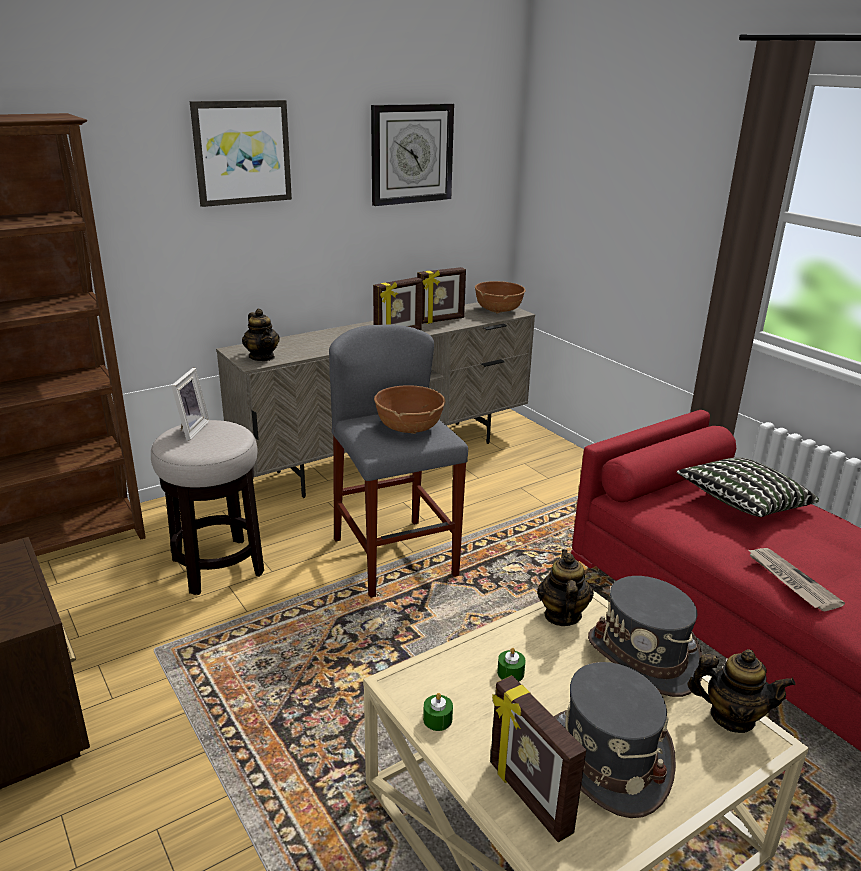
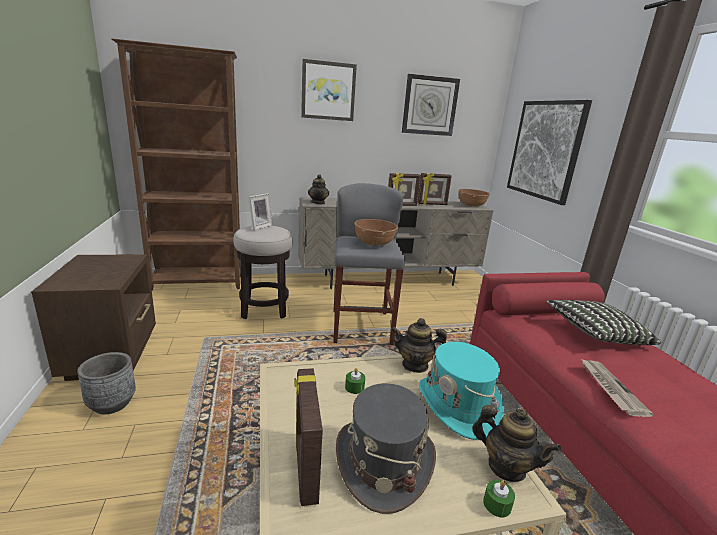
camera: 20 degrees right, 5 degrees down
(88, 811) = (111, 404): none -> grey planter
(437, 719) = (284, 399): green candle -> green candle (497, 504)
(562, 615) = (415, 365): teapot -> teapot turned 105 degrees counterclockwise
(606, 219) = (545, 150): none -> picture
(643, 657) = (458, 405): grey hat -> turquoise hat

